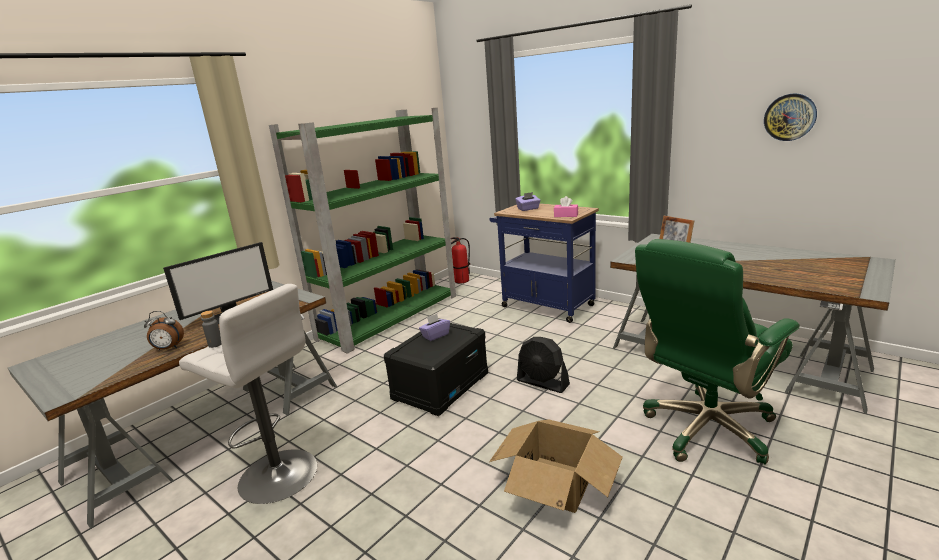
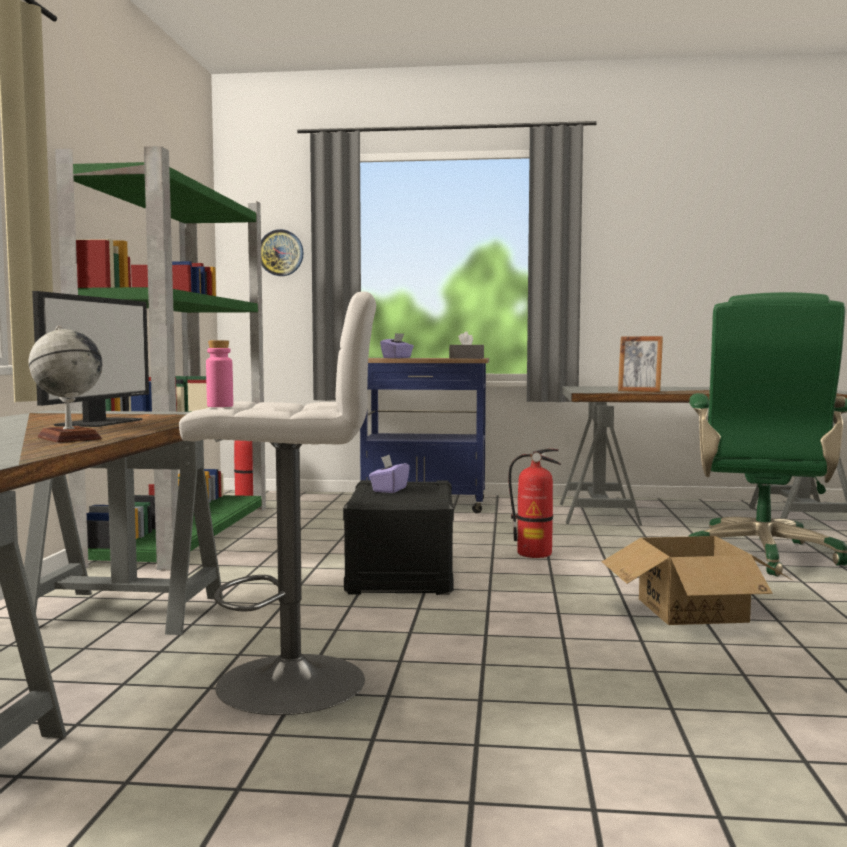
camera: 35 degrees left, 15 degrees down
(168, 348) = (68, 438): alarm clock -> globe
(215, 344) = (220, 406): grey bottle -> pink bottle
(543, 383) = (534, 554): black fan -> fire extinguisher
(566, 215) = (466, 358): pink tissue box -> grey tissue box
(790, 117) = (698, 249): wall clock -> wall clock (281, 253)

